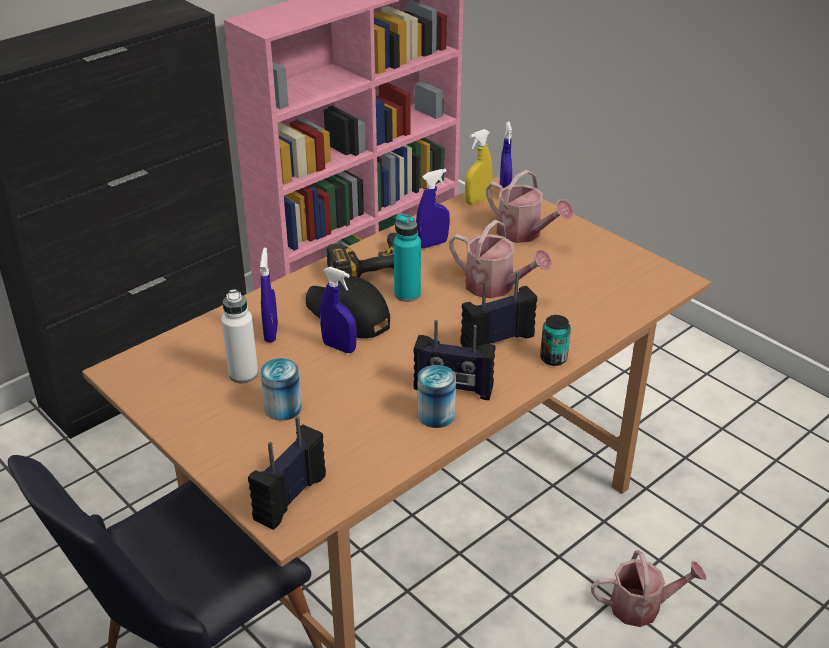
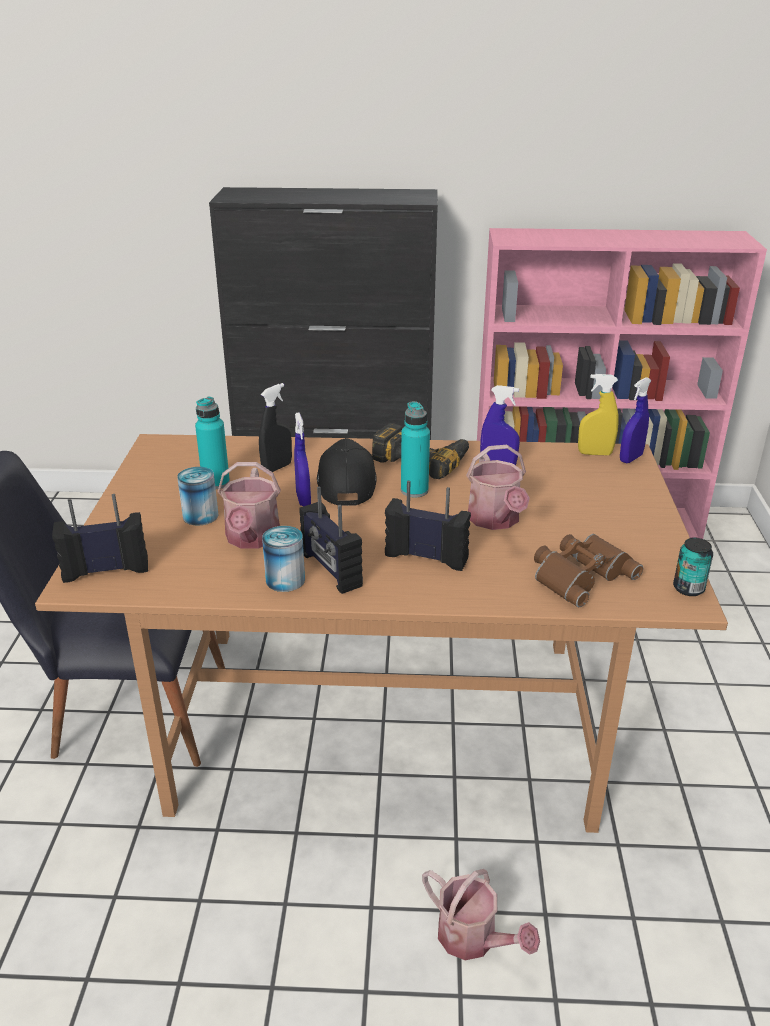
camera: 45 degrees right, 5 degrees down
(243, 374) = (216, 483): white bottle -> turquoise bottle
(271, 333) = (277, 467): blue spray bottle -> black spray bottle
(524, 233) = (594, 495): watering can -> watering can (252, 539)
(553, 358) = (448, 596): can -> can (688, 588)
(600, 296) = (580, 574): none -> brown binoculars

